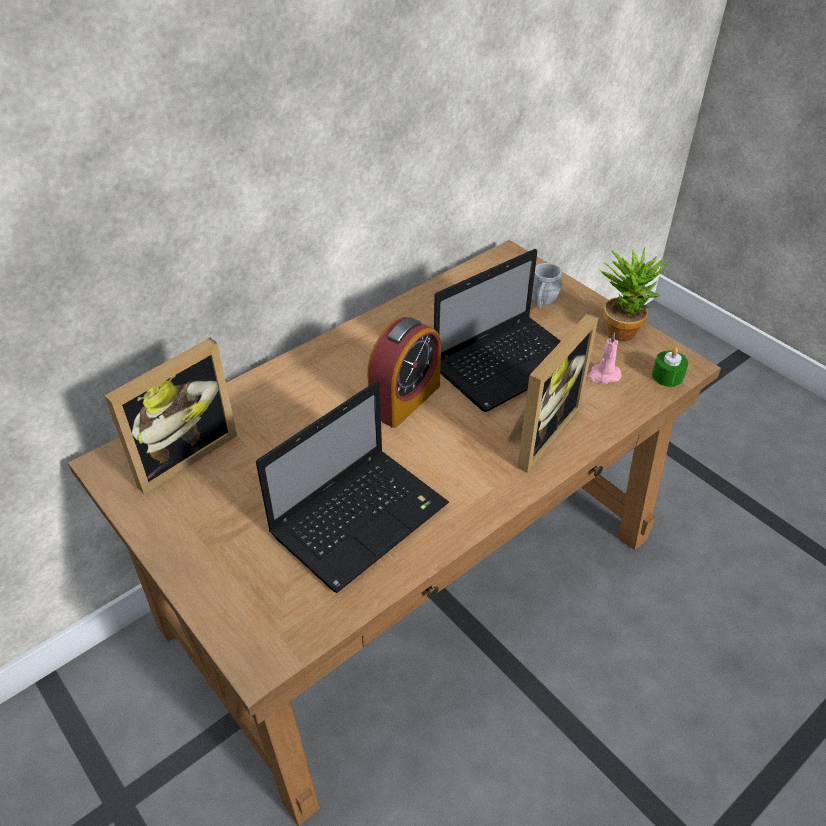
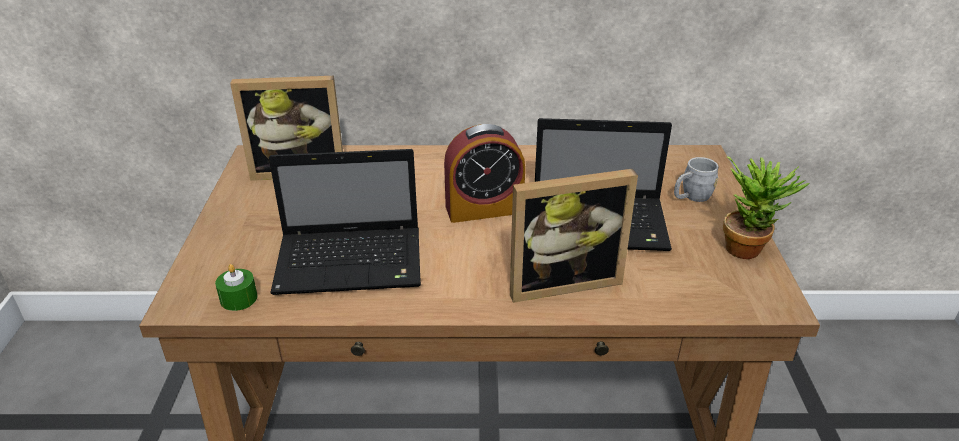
camera: 40 degrees right, 10 degrees down
(603, 375) = (679, 272): pink candle -> none
(667, 376) = (747, 303): green candle -> green candle (238, 298)

